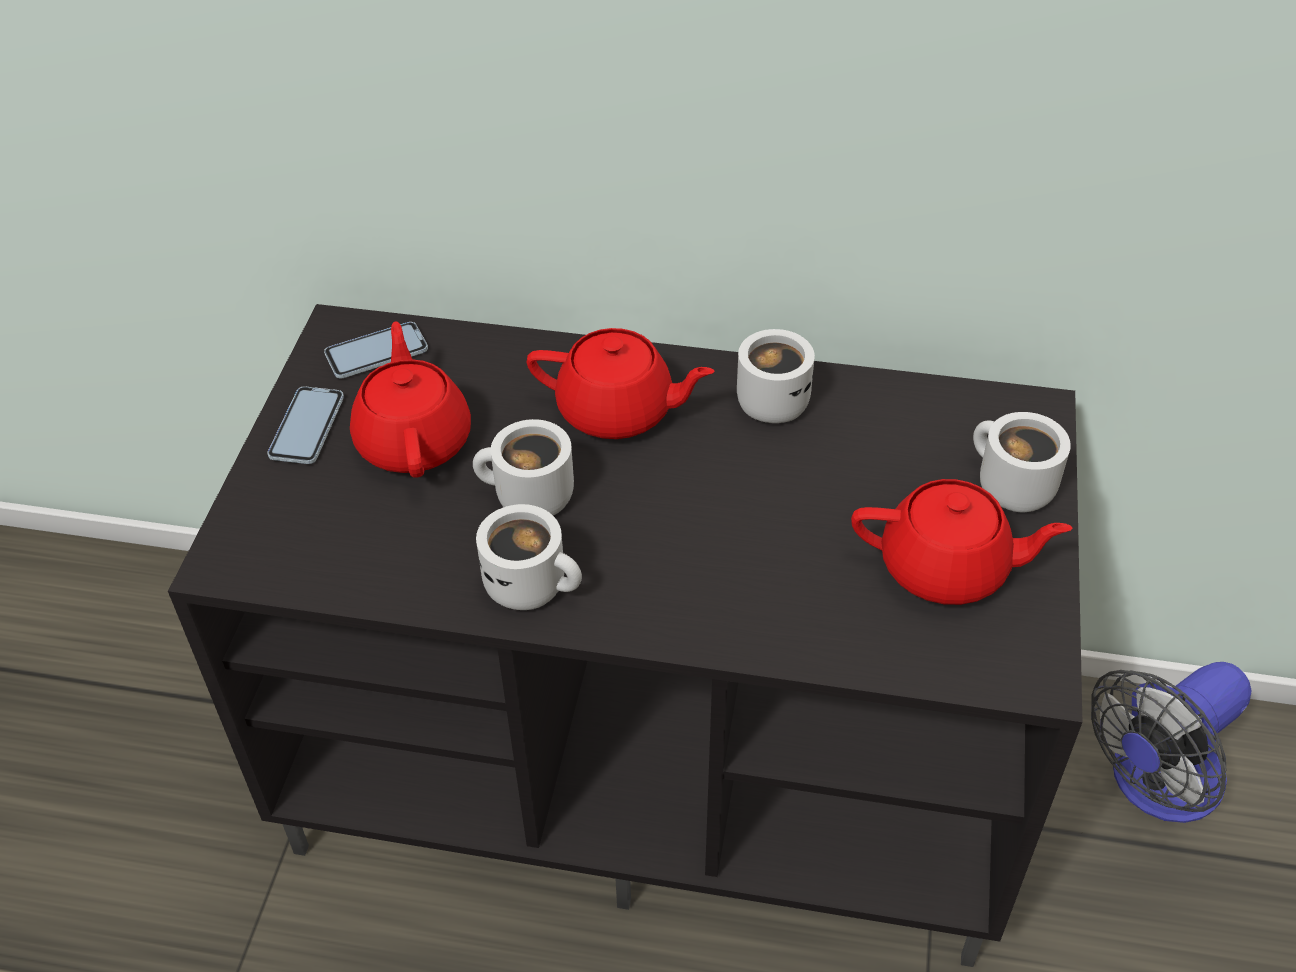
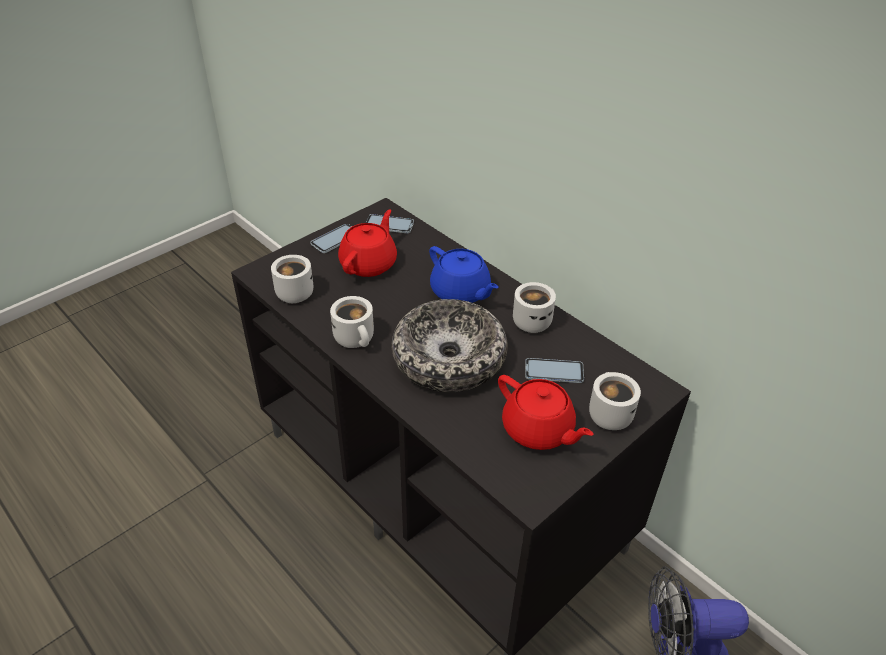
camera: 35 degrees right, 5 degrees down
(527, 498) = (389, 306): white mug -> white mug (291, 293)
(618, 411) = (460, 292): red teapot -> blue teapot
(711, 531) = (449, 358): none -> bowl
(879, 465) = (554, 372): none -> phone

